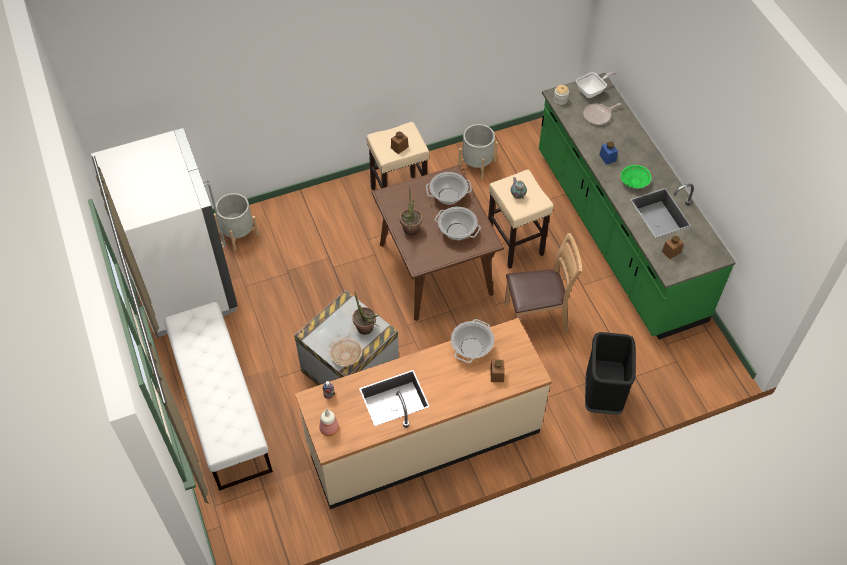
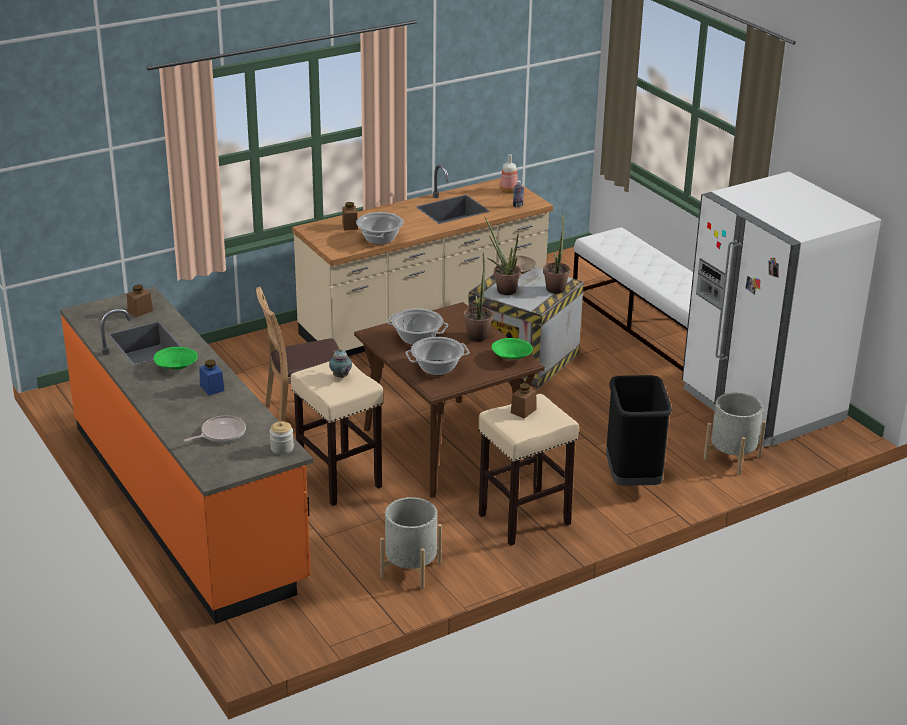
camera: 170 degrees right, 25 degrees down
(321, 328) = (556, 287): none -> potted plant
(392, 201) = (512, 357): none -> green bowl
(592, 91) = (227, 464): frying pan -> none
(602, 395) = (225, 362): black trash can -> black trash can (633, 479)
(617, 235) = (187, 502): green counter -> orange counter

